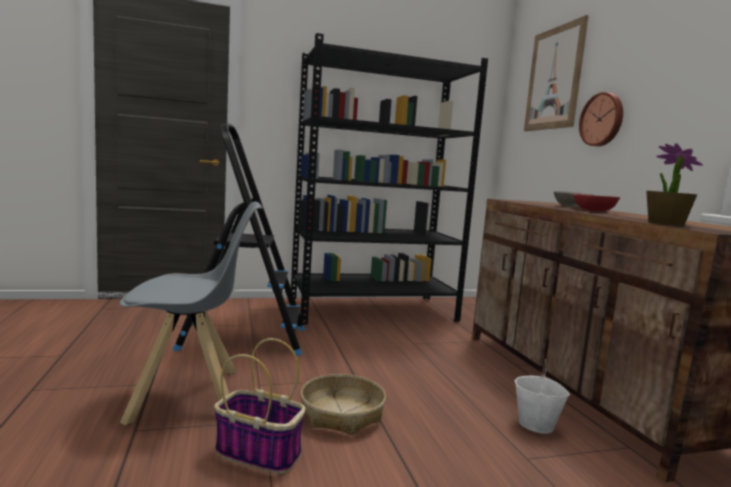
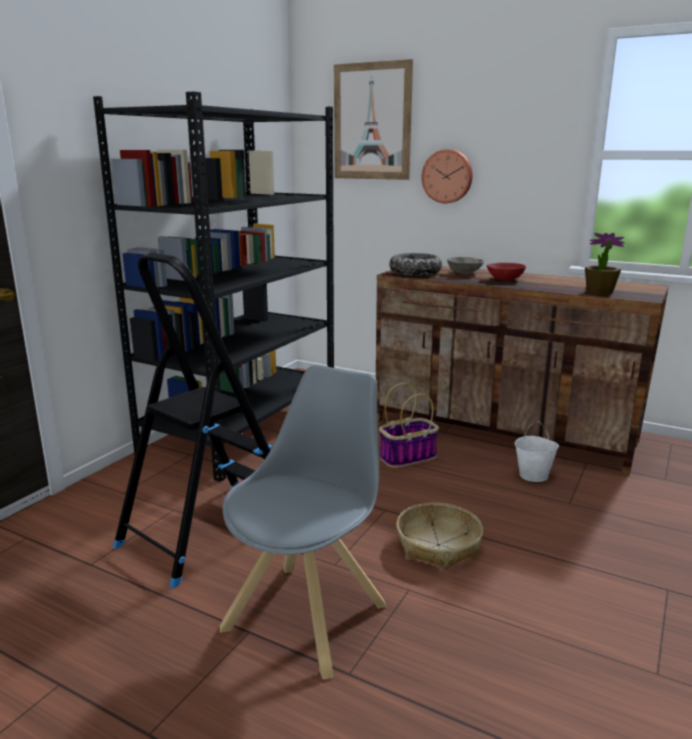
camera: 45 degrees left, 10 degrees up
(260, 453) = (461, 612): basket -> basket (408, 457)
(524, 201) = (415, 273): none -> bowl

